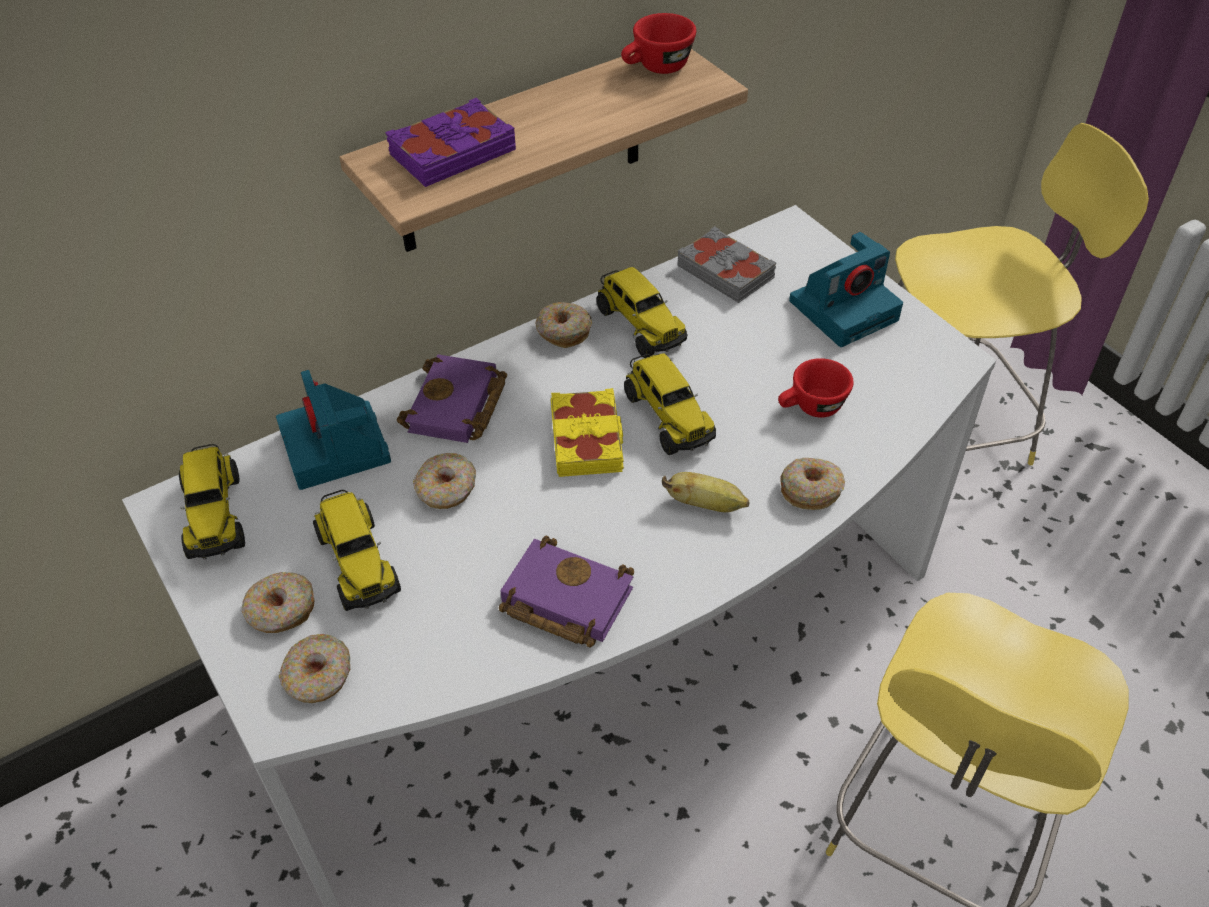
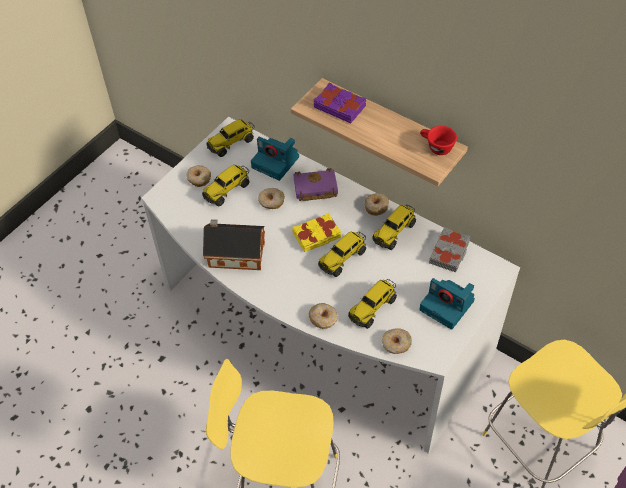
camera: 70 degrees right, 5 degrees up
(319, 676) = (177, 199): donut -> donut (396, 344)
(337, 449) = (276, 162): camera -> camera turned 105 degrees counterclockwise
(562, 599) = (234, 254): purple book -> toy house
(706, 505) = (299, 285): banana -> none
(811, 408) = (372, 308): red cup -> toy truck

